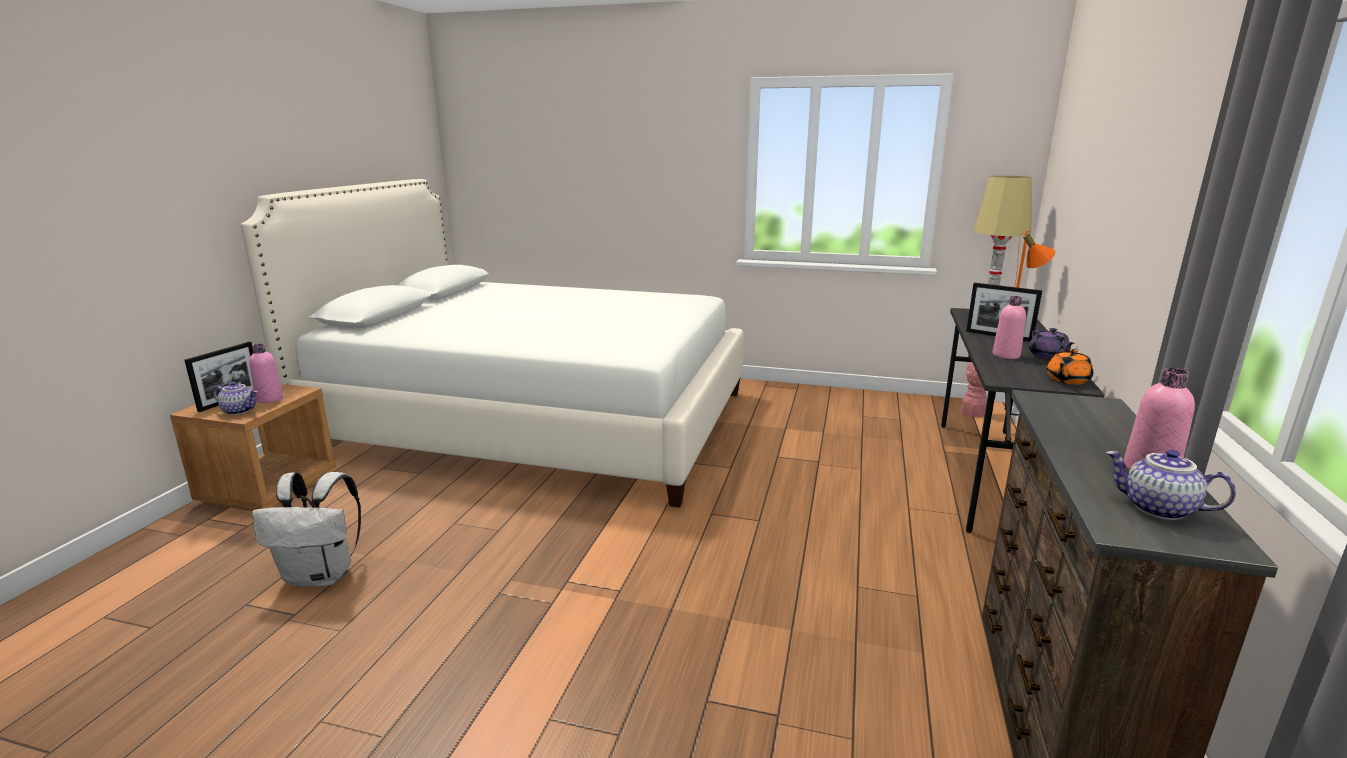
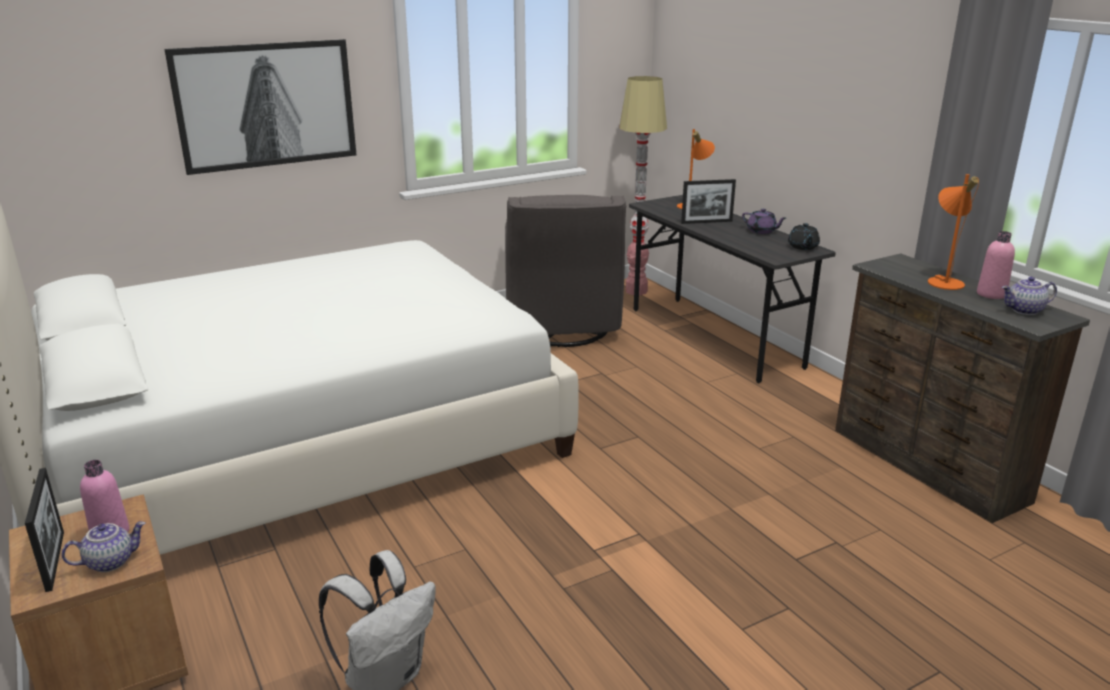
camera: 45 degrees left, 5 degrees up
(636, 170) = (266, 105): none -> picture
(843, 419) = (562, 330): none -> grey armchair
(1006, 355) = (741, 237): pink bottle -> none
(1067, 380) = (803, 247): orange teapot -> black teapot
(1106, 439) = (944, 281): none -> orange table lamp

